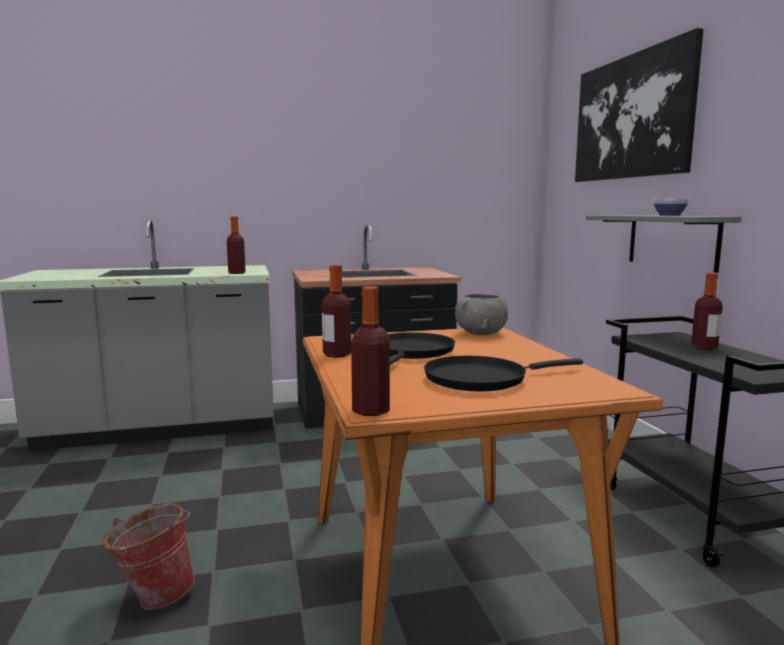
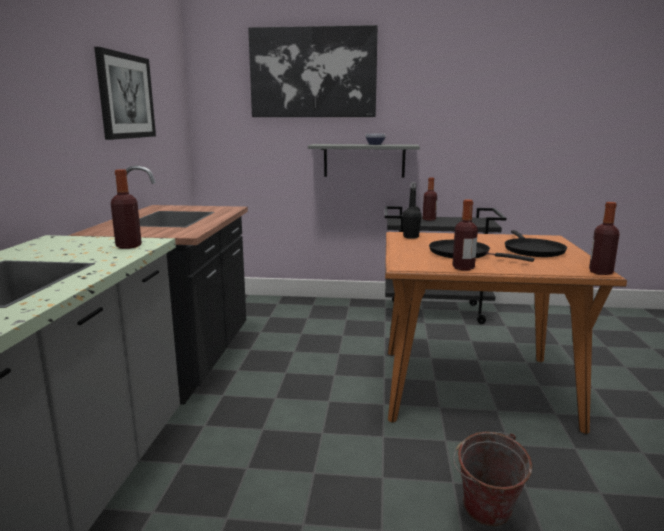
camera: 70 degrees left, 5 degrees up
(404, 166) = (126, 96): none -> picture
(481, 333) = (411, 237): grey bowl -> black bottle

